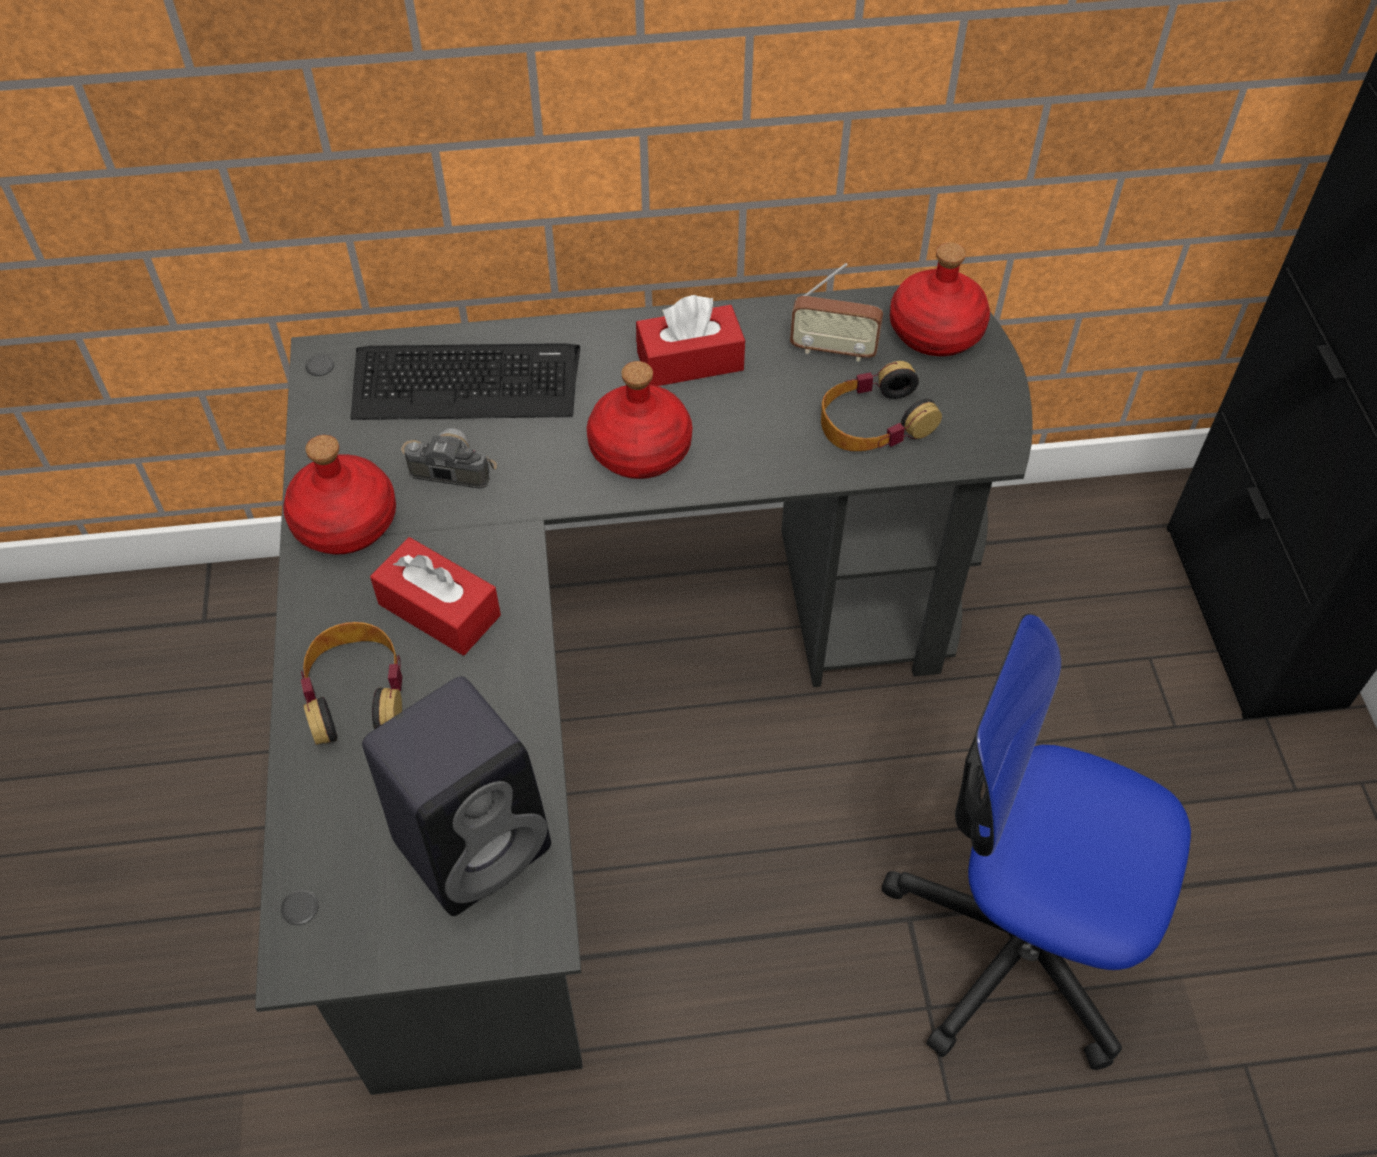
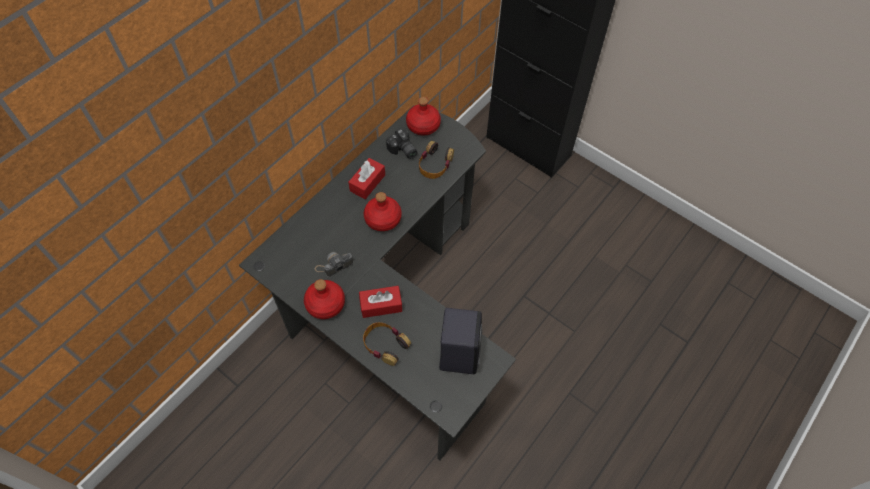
camera: 45 degrees left, 5 degrees up
(465, 383) = (311, 237): keyboard -> none
(833, 350) = (402, 151): radio -> camera
(1015, 941) = (552, 279): office chair -> none

